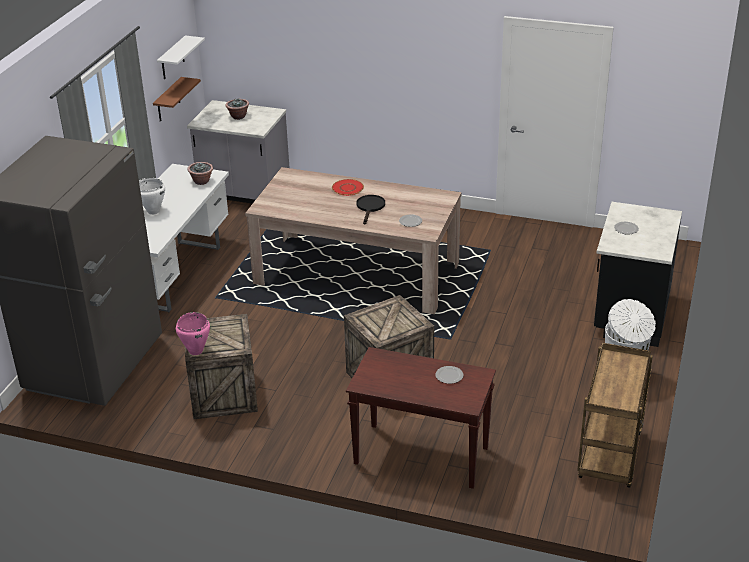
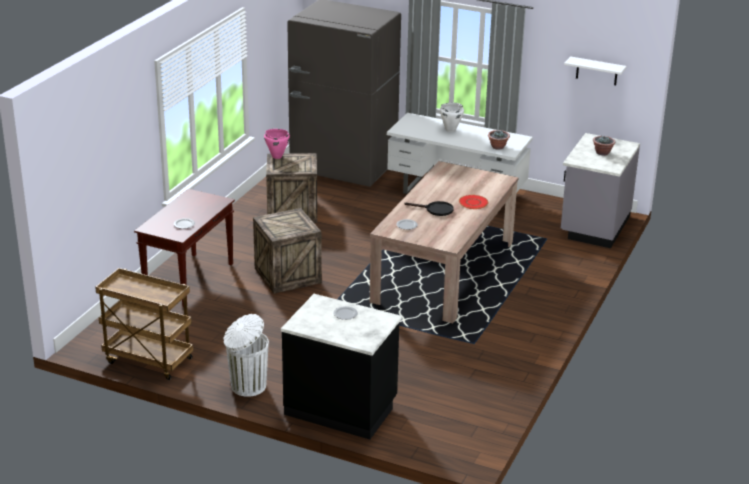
camera: 95 degrees right, 5 degrees down
(168, 100) = (577, 99): brown shelf -> none

